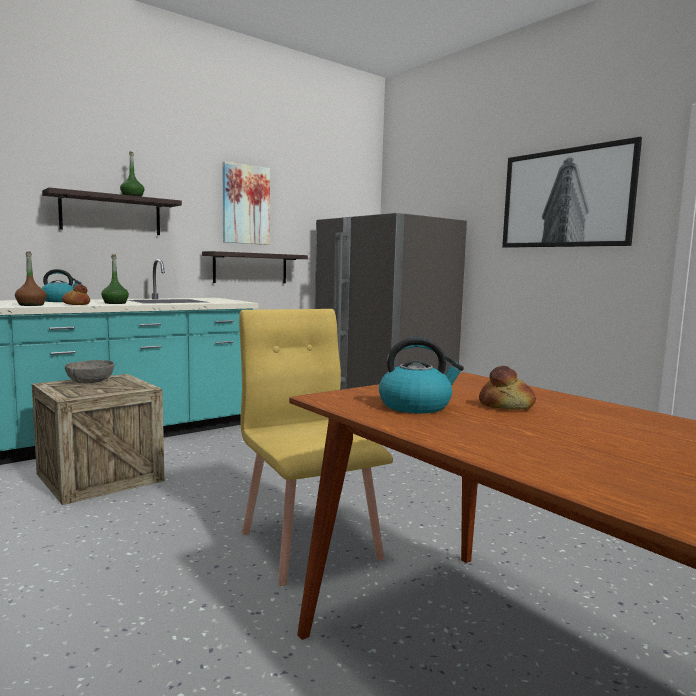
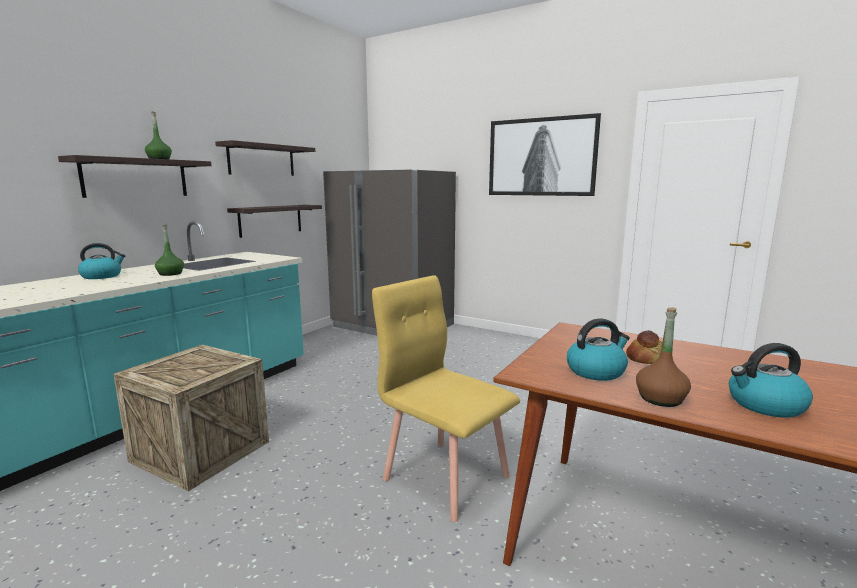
camera: 20 degrees left, 5 degrees up
(31, 305) = (87, 288): brown bottle -> brown bottle (660, 399)
(76, 304) = (134, 280): bread -> none
(90, 381) = (176, 360): grey bowl -> none
(245, 204) = (262, 160): picture -> shelf
(579, 455) = (765, 405): none -> kettle

